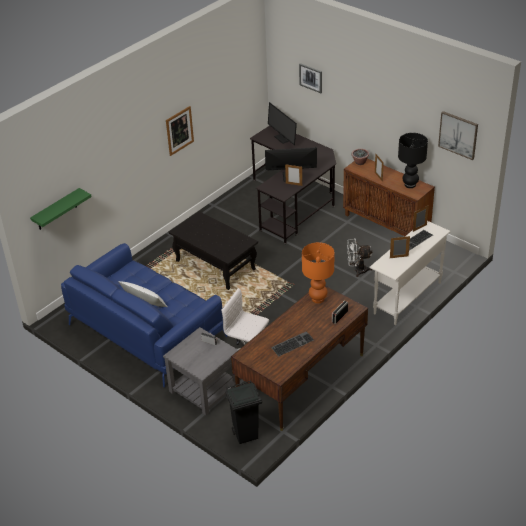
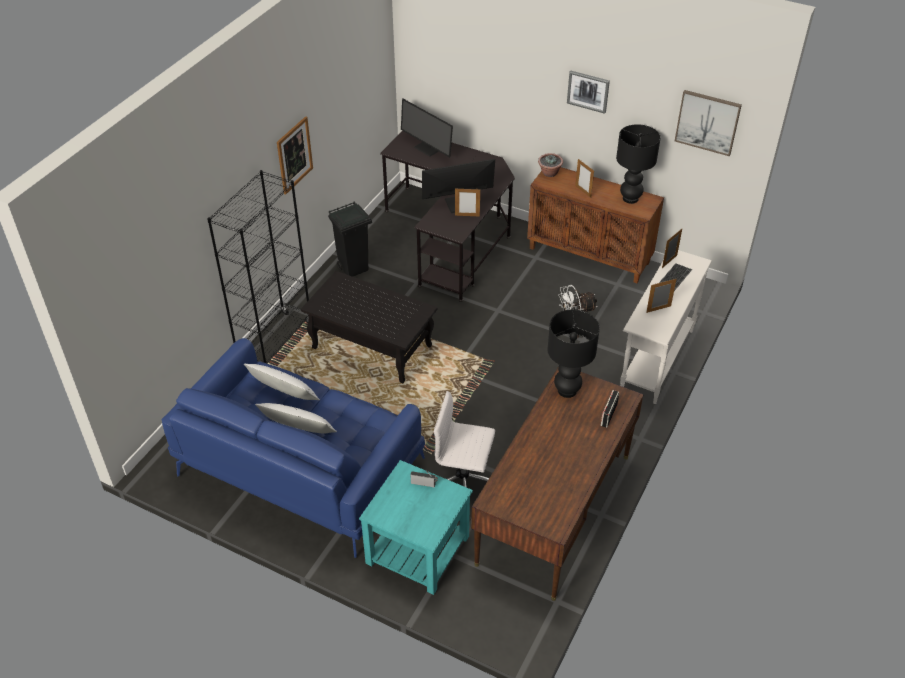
camera: 15 degrees left, 5 degrees up
(56, 210) = (138, 306): green shelf -> none
(142, 280) = (283, 393): none -> white pillow
(153, 254) = (275, 342): none -> black bookcase
(204, 388) = (418, 549): grey side table -> turquoise side table
(246, 435) = (504, 617): black trash can -> black trash can (354, 268)
(292, 343) = (556, 469): keyboard -> none
(311, 77) = (467, 57): picture -> picture (588, 91)
(318, 299) = (567, 390): orange table lamp -> black table lamp

